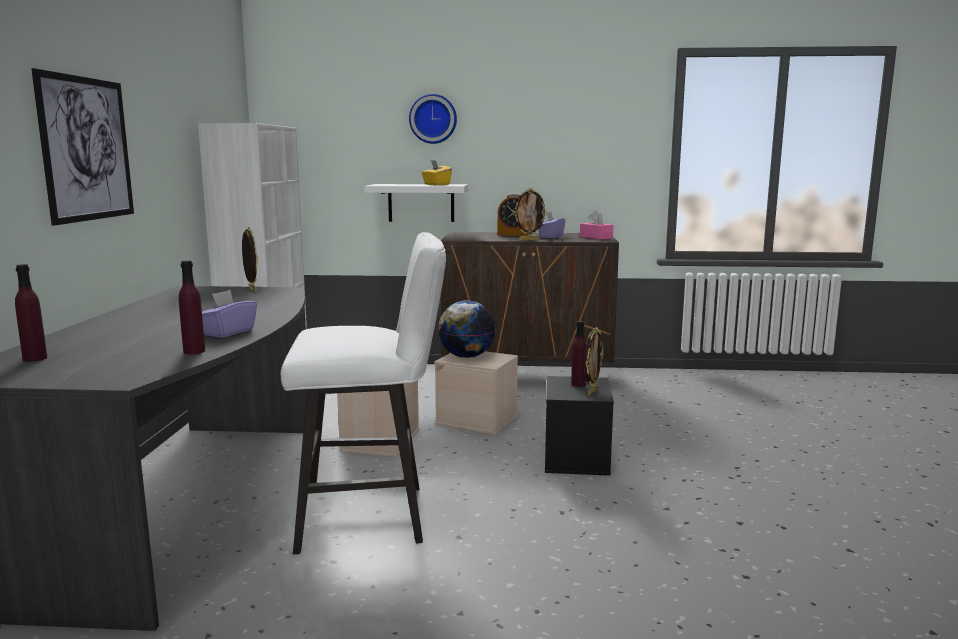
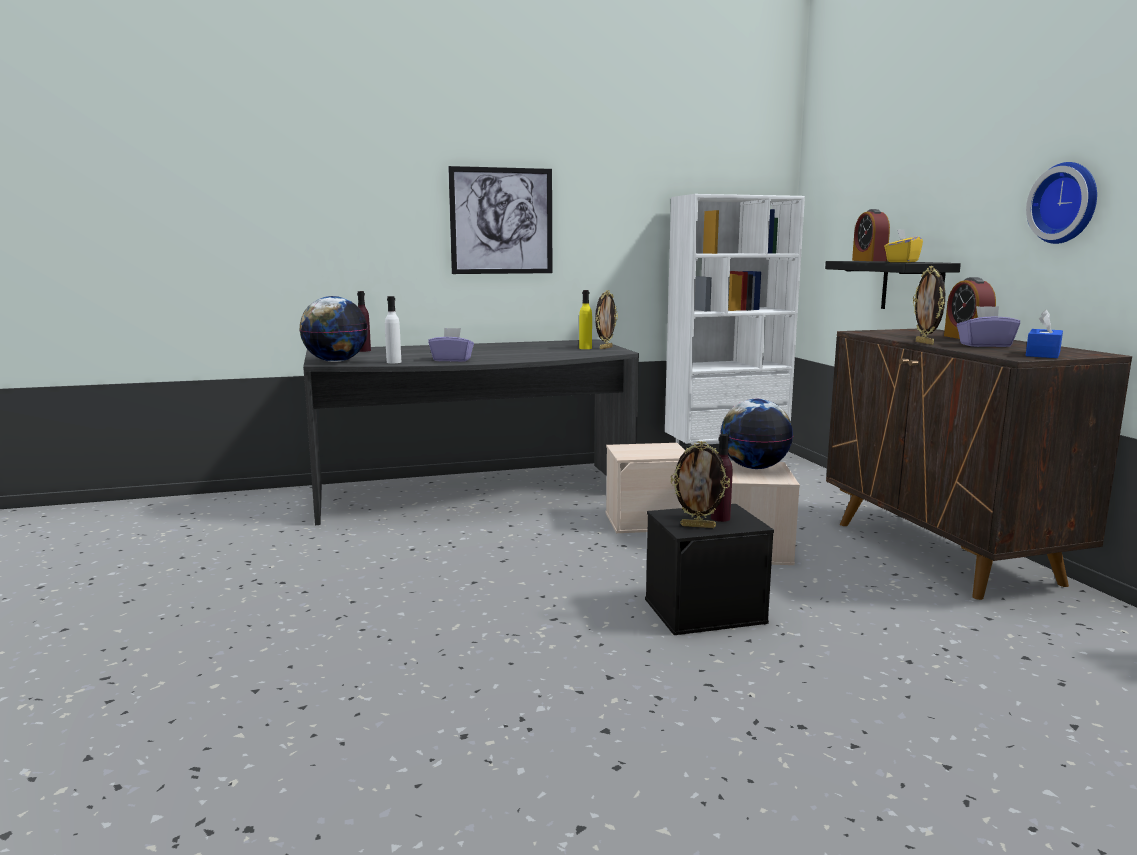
camera: 70 degrees right, 0 degrees up
(122, 374) = (335, 361): none -> globe
(194, 351) = (394, 362): purple bottle -> white bottle
(240, 294) = (585, 348): none -> yellow bottle
(373, 516) = (491, 547): white stool -> none
(391, 184) = (869, 260): none -> alarm clock
(421, 203) = (912, 286): white shelf -> black shelf
(433, 119) = (935, 173): wall clock -> wall clock (1067, 203)
(596, 237) = (1043, 354): pink tissue box -> blue tissue box

